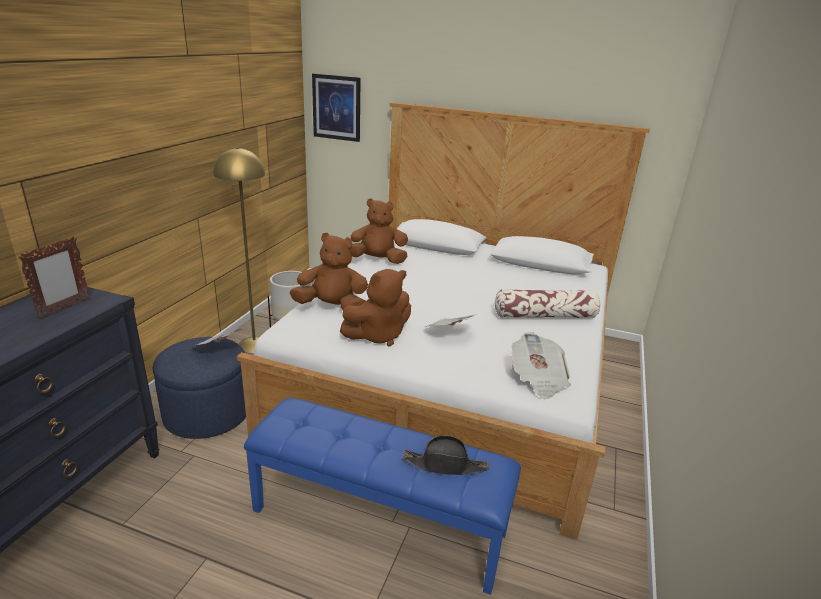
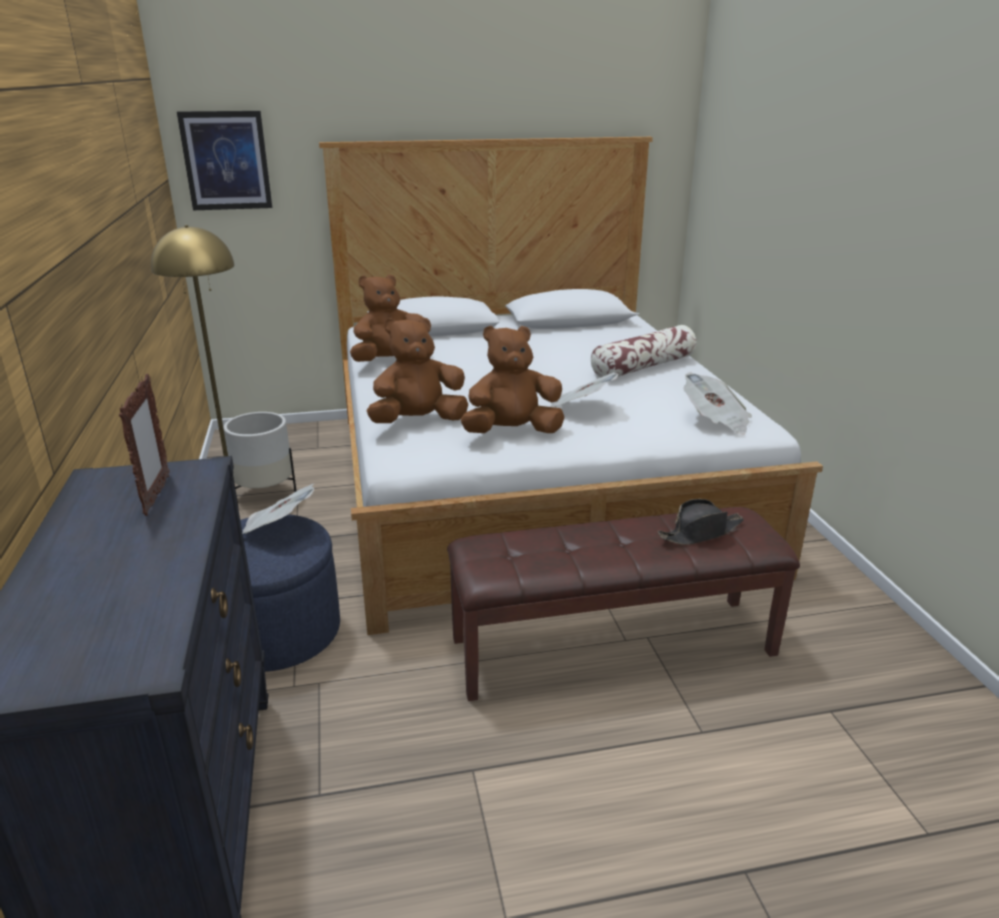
camera: 30 degrees left, 0 degrees up
(378, 335) = (512, 432): brown plush toy -> brown plush toy turned 135 degrees counterclockwise
(380, 520) = (613, 645): blue bench -> brown bench

